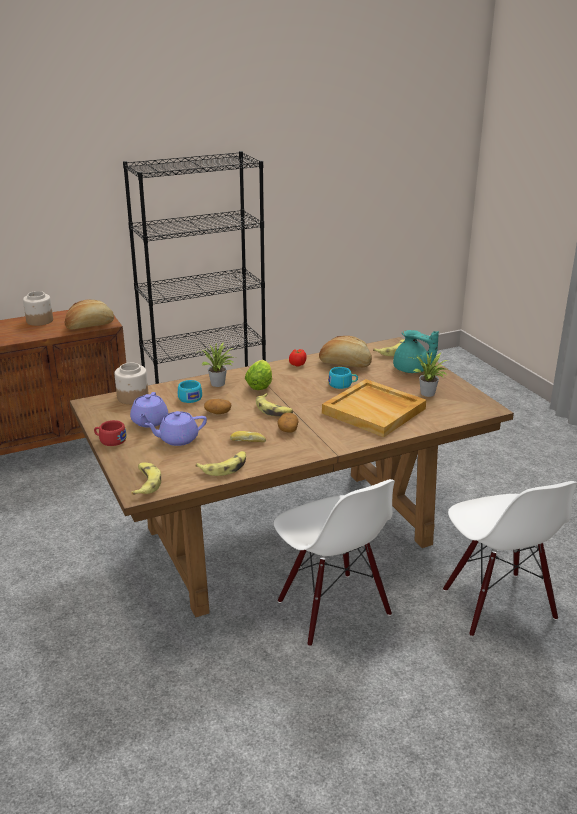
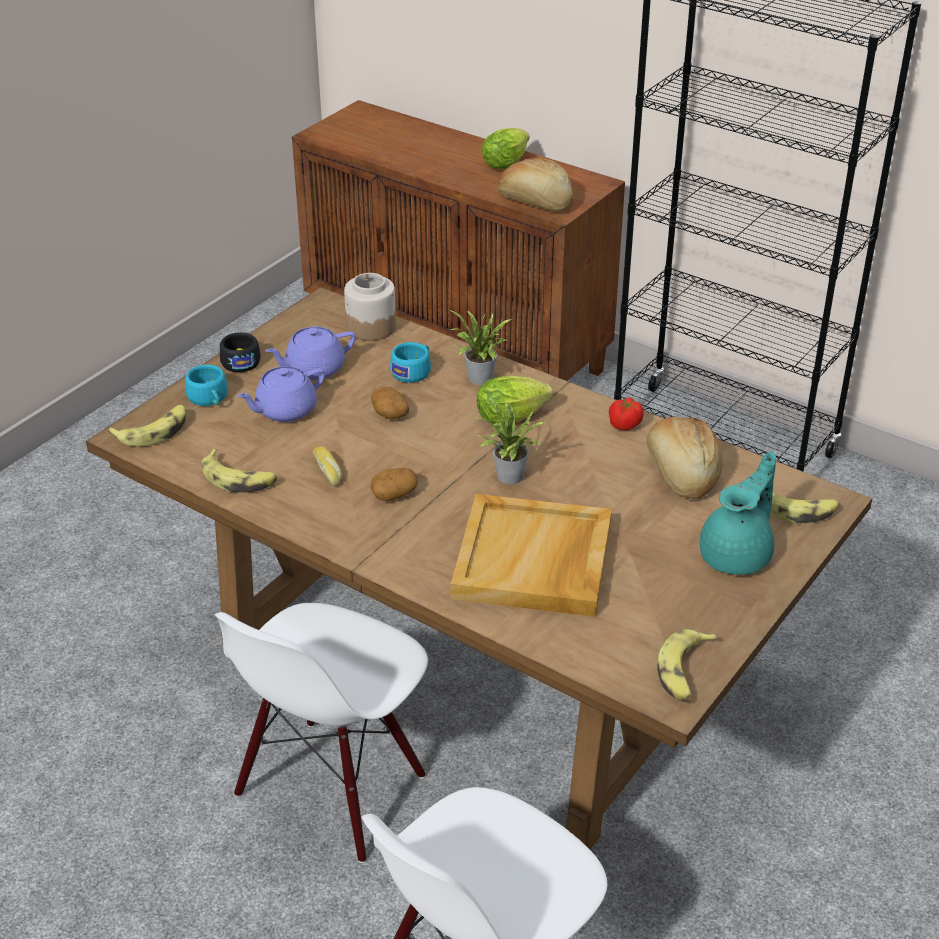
camera: 60 degrees right, 10 degrees up
(39, 321) = (507, 162): jar -> lettuce
(110, 440) = (240, 360): red cup -> black cup
(177, 439) = (284, 410): purple teapot -> purple teapot turned 75 degrees counterclockwise
(274, 410) = (443, 459): banana -> banana (685, 672)
(343, 384) = (597, 496): turquoise cup -> turquoise cup (209, 399)
(412, 370) = (738, 555): turquoise teapot -> turquoise teapot turned 150 degrees counterclockwise
(428, 394) = (657, 603): potted plant -> potted plant (507, 477)

